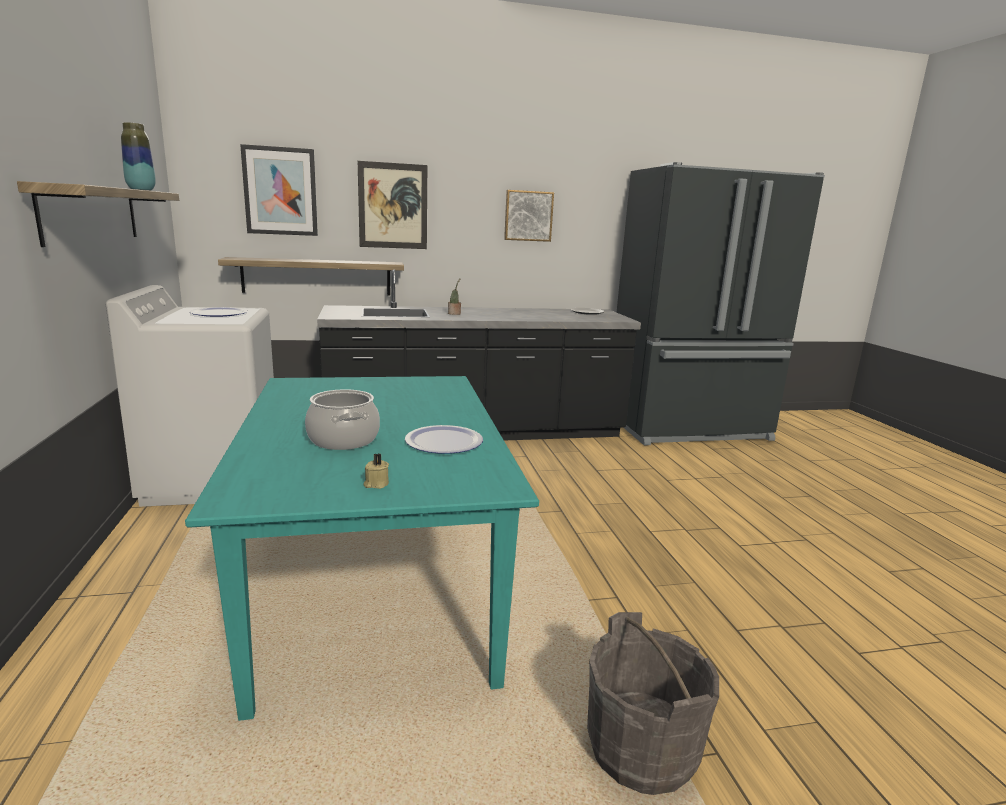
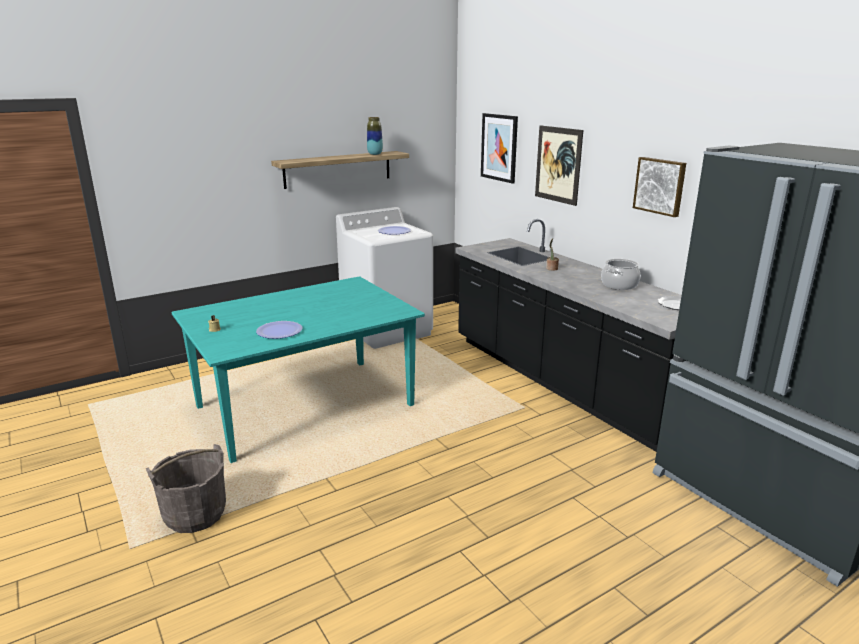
camera: 70 degrees right, 5 degrees up
(317, 277) = (511, 215): shelf -> none
(344, 439) = (268, 312): cooking pot -> cooking pot (619, 285)

